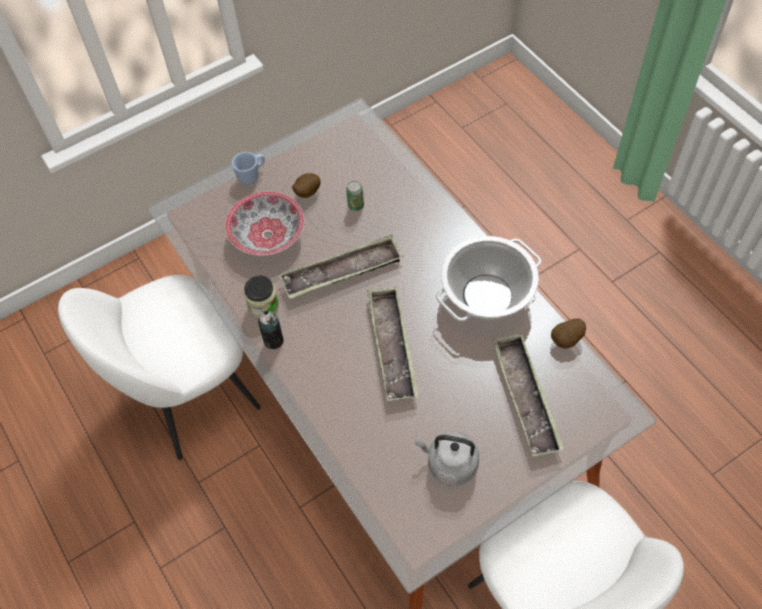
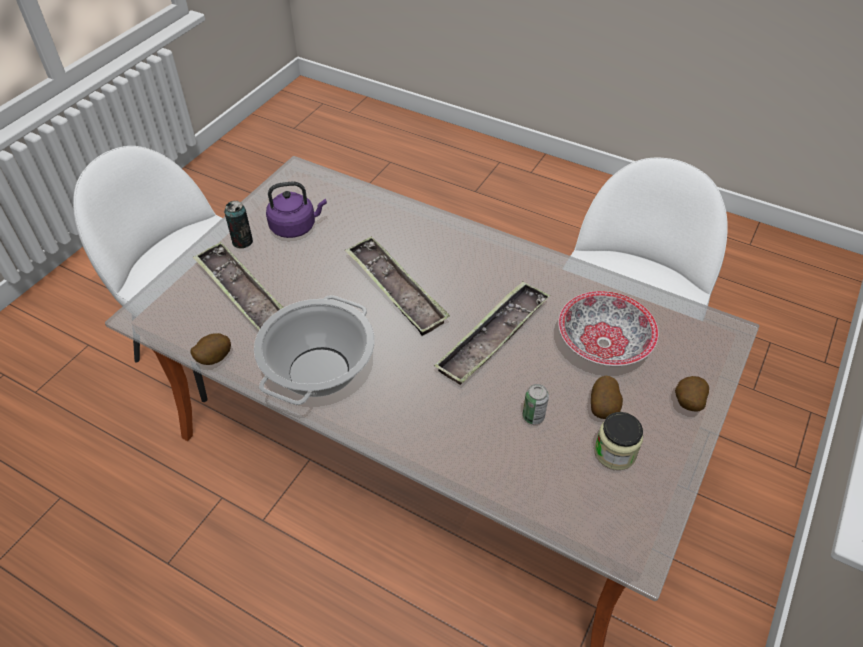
camera: 150 degrees right, 10 degrees down
(252, 175) = (687, 404): blue mug -> potato
(263, 305) = (547, 279): jar -> jar (615, 452)
(273, 340) = (511, 256): can -> can (242, 241)
(449, 464) = (295, 227): grey kettle -> purple kettle

